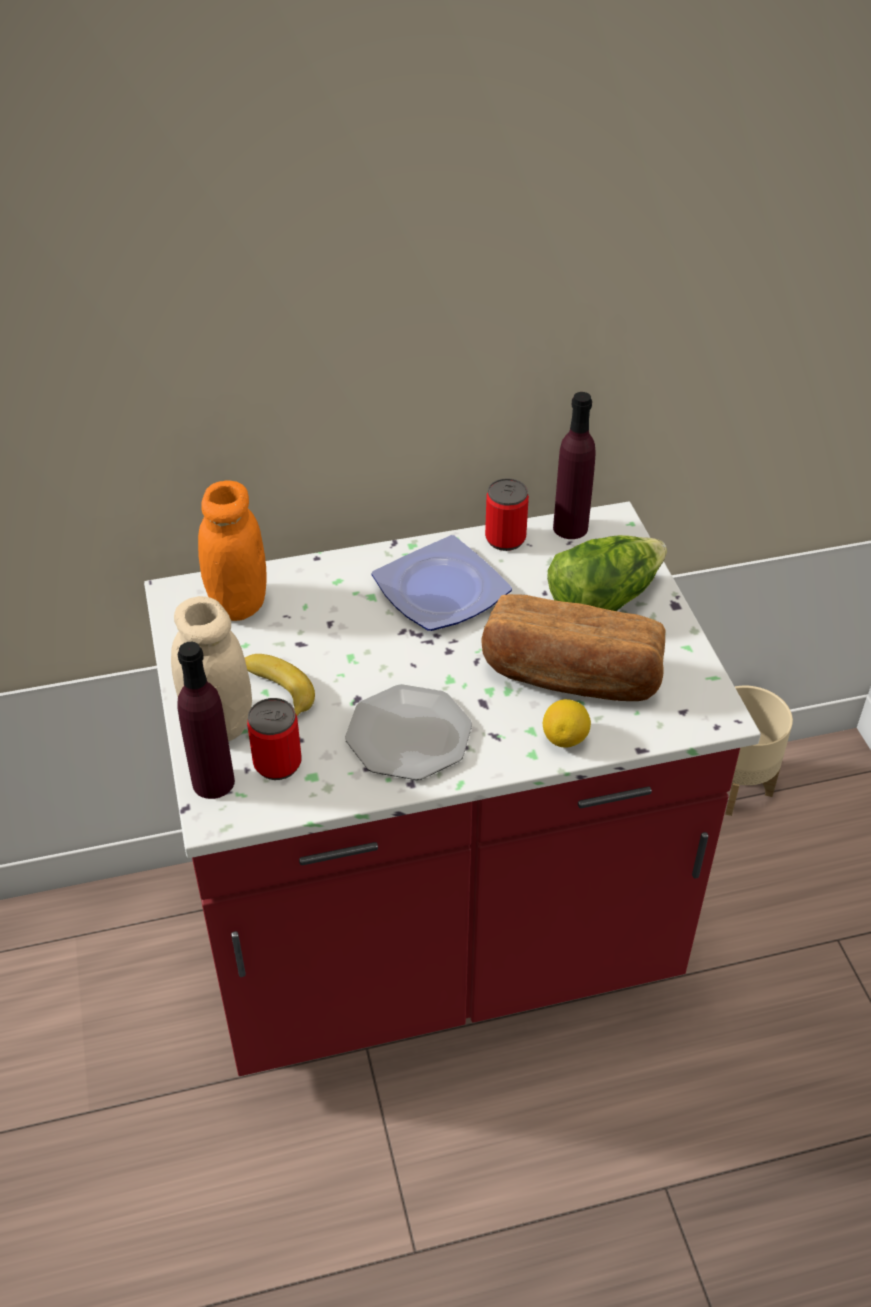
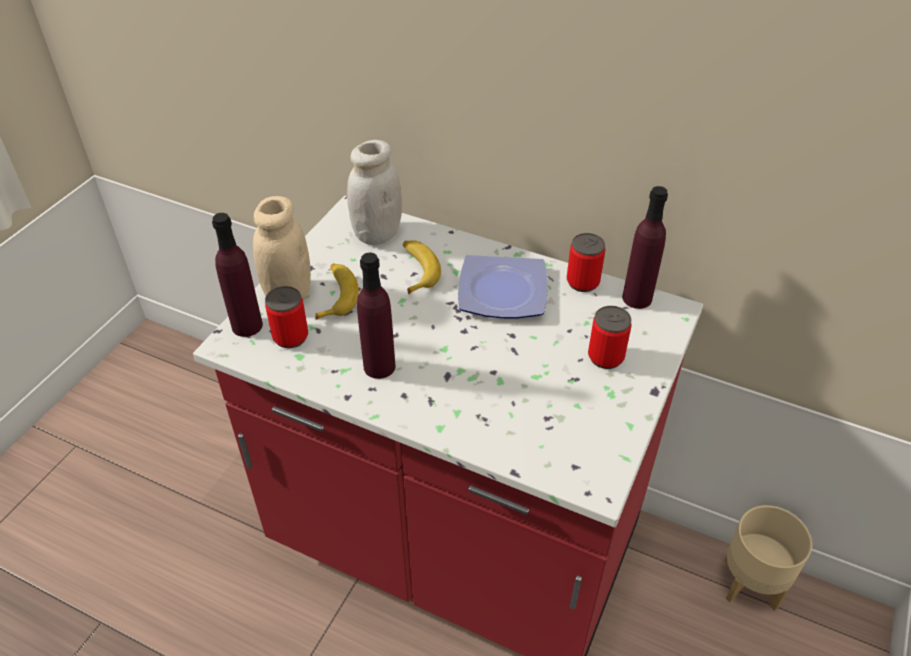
camera: 40 degrees right, 0 degrees up
(238, 603) = (377, 234): orange jar -> white jar
(329, 618) = (417, 270): none -> banana
(407, 735) = (379, 366): plate -> purple bottle
(565, 738) = (472, 431): lemon -> none
(570, 676) = (523, 394): bread -> none
(603, 598) = (605, 357): lettuce -> can

